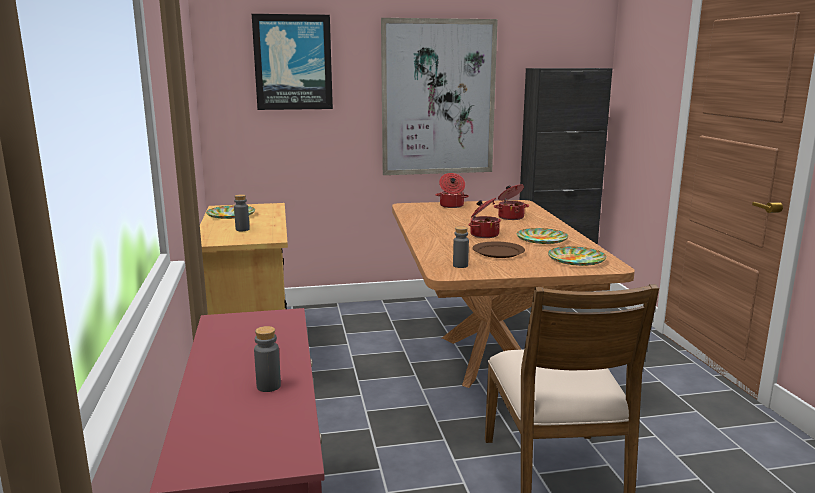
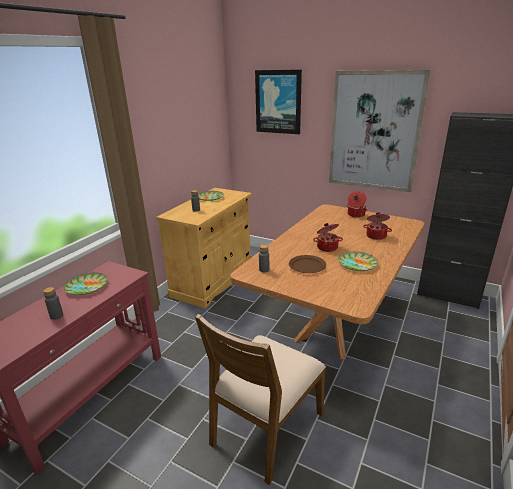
camera: 40 degrees right, 10 degrees up
(576, 260) = (344, 291): plate -> plate (86, 286)

